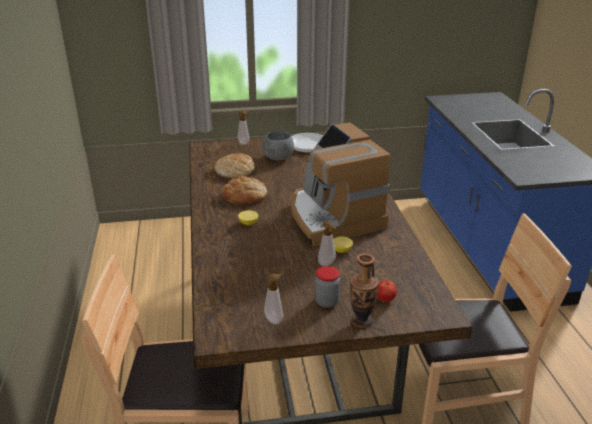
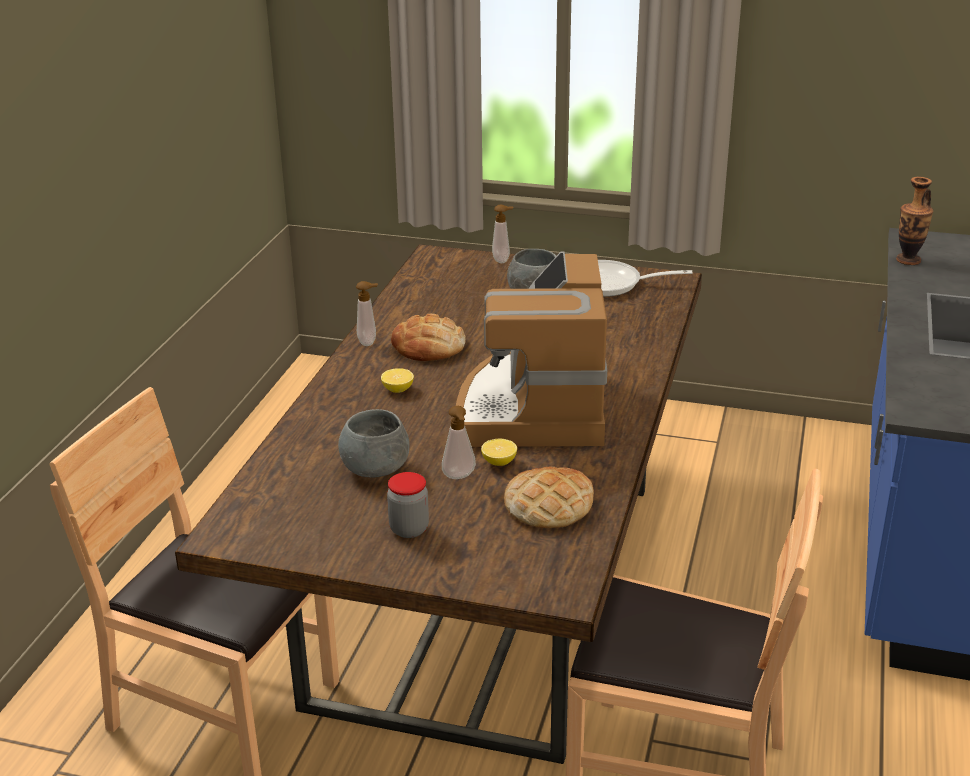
camera: 25 degrees right, 0 degrees up
(235, 170) = (448, 303): bread -> bread (549, 505)
(275, 319) = (317, 533): soap dispenser -> soap dispenser (369, 342)
(276, 271) = (376, 469): none -> grey bowl
(361, 321) = (434, 569): vase -> vase (908, 260)
(385, 299) = (497, 548): tomato -> none

